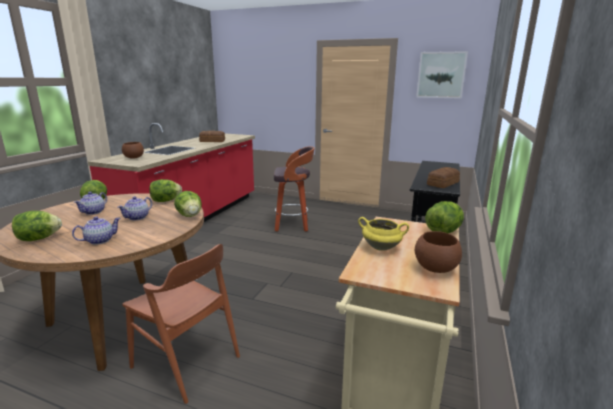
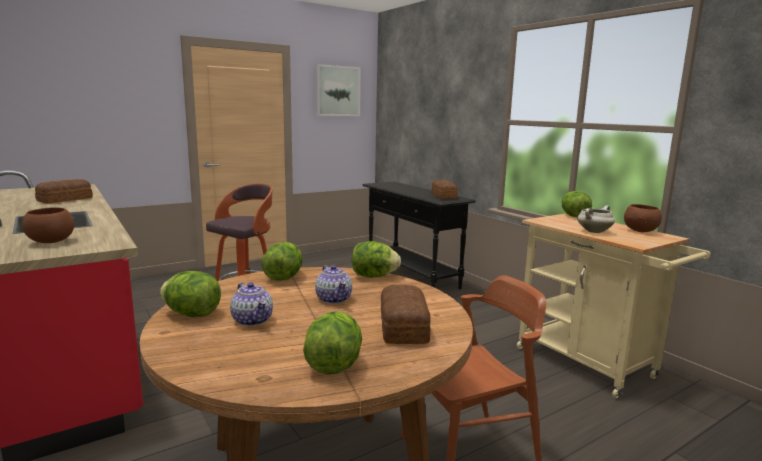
camera: 55 degrees left, 5 degrees down
(99, 240) = (402, 327): teapot -> bread
(381, 247) = (594, 232): yellow cooking pot -> white cooking pot

